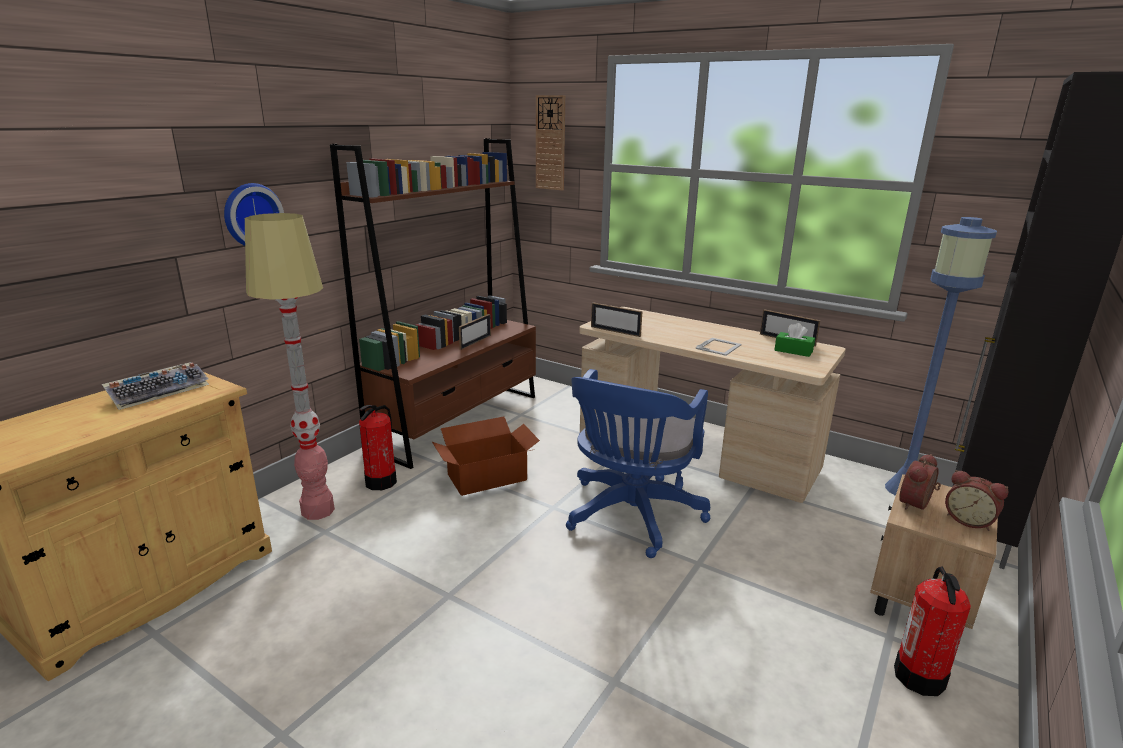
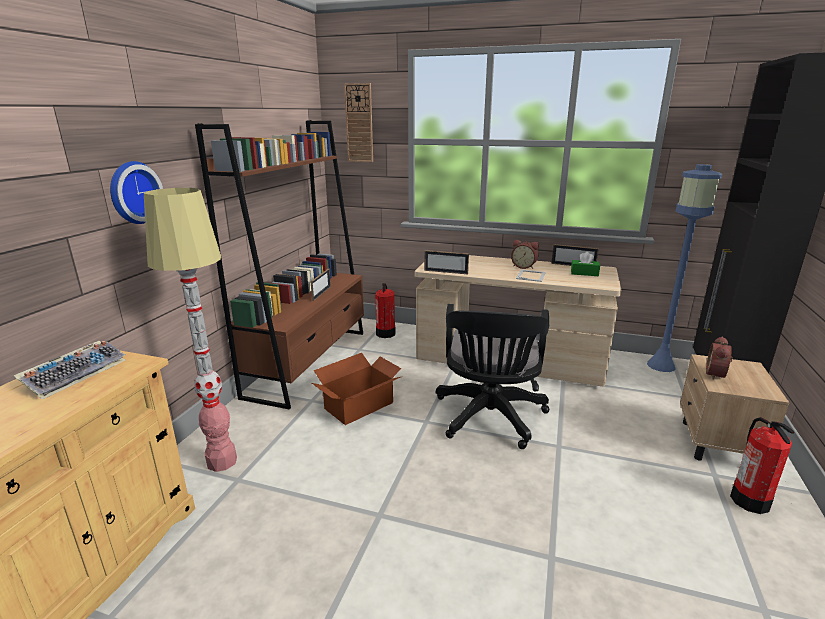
camera: 15 degrees left, 0 degrees up
(381, 482) = (268, 425): fire extinguisher -> fire extinguisher (386, 333)
(630, 517) = (489, 419): blue office chair -> black office chair
(969, 520) = (755, 380): alarm clock -> alarm clock (524, 266)

